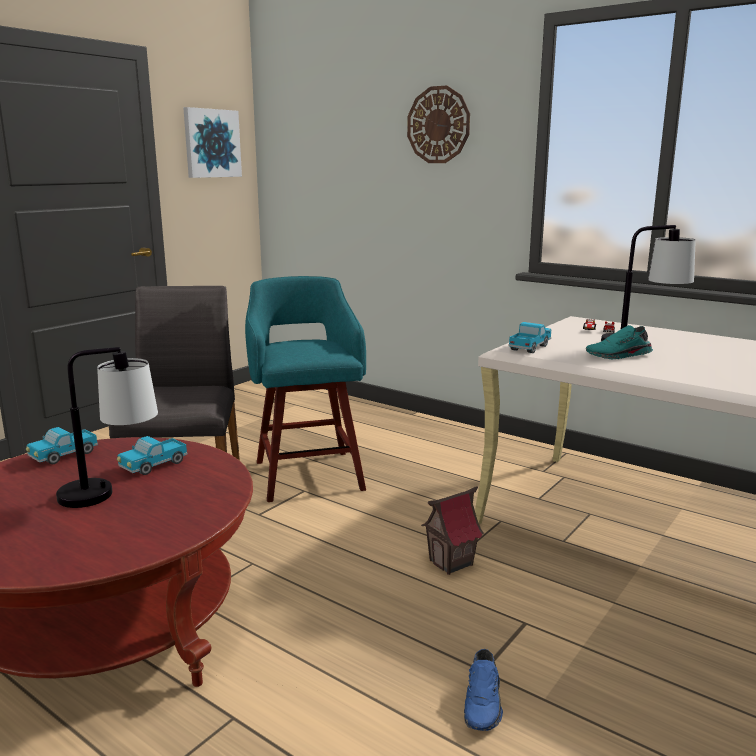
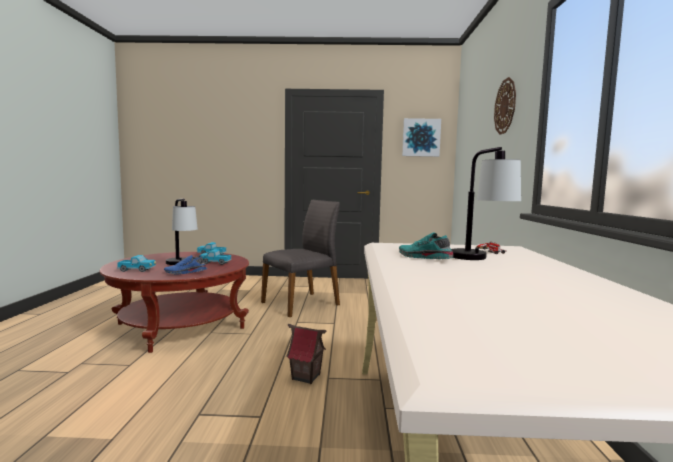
camera: 55 degrees right, 10 degrees down
(308, 473) = (353, 319): turquoise stool -> none
(484, 703) = (167, 421): blue shoe -> blue shoe (186, 273)
(530, 347) = (396, 245): toy truck -> toy truck (137, 270)

